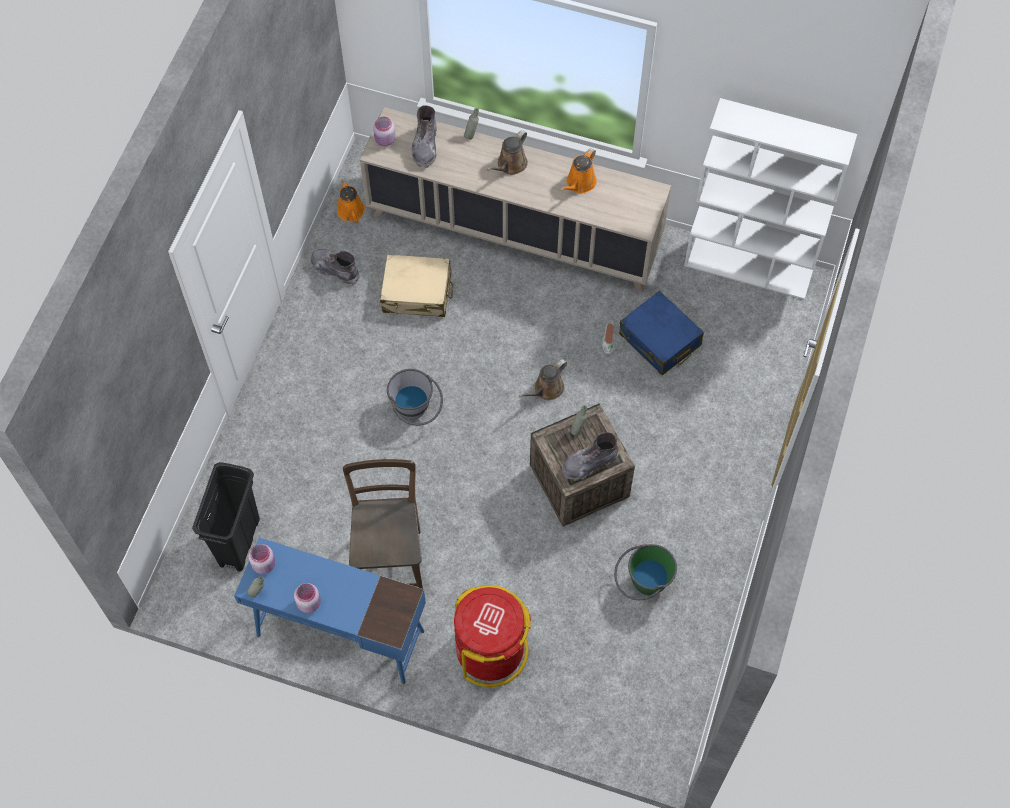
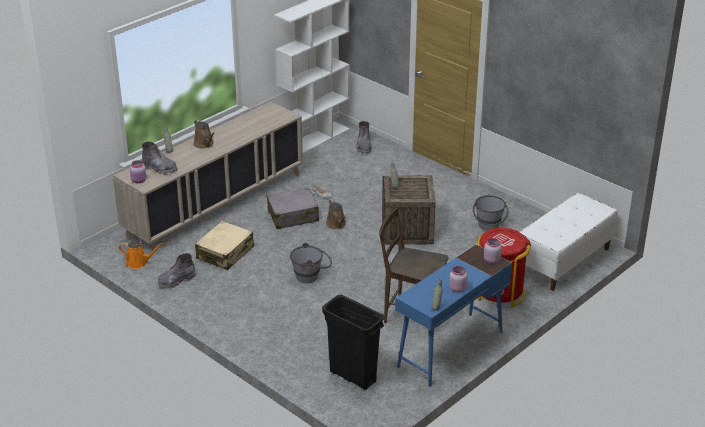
camera: 65 degrees left, 30 degrees down
(264, 564) = (417, 300): pink jar -> pink jar (491, 260)
(539, 329) = (293, 216): none -> grey suitcase
(579, 183) = (241, 126): orange watering can -> none
(589, 463) = (419, 188): grey boot -> grey boot (364, 146)
(608, 712) = (564, 261): none -> white bench
(642, 583) = (489, 227): green bucket -> grey bucket
(660, 340) = (336, 178): blue suitcase -> none

